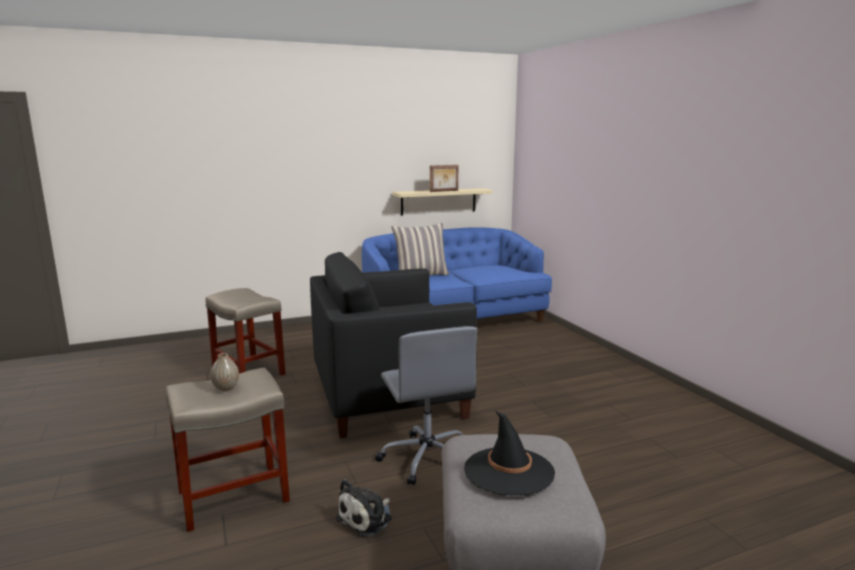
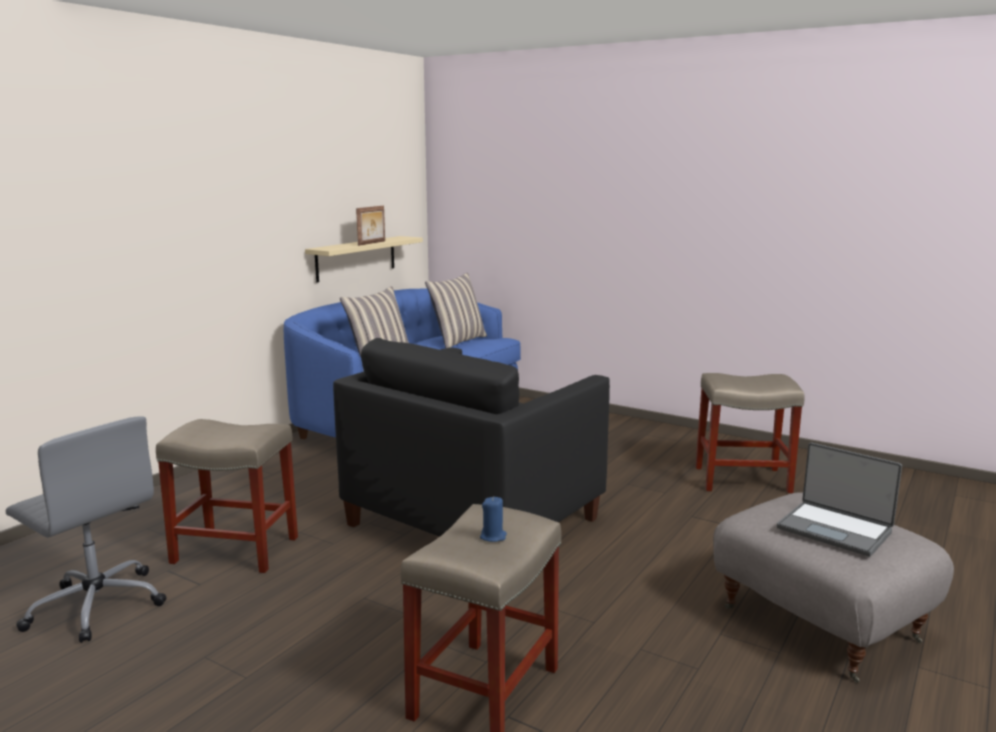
camera: 35 degrees left, 0 degrees up
(226, 388) = (493, 536): vase -> blue candle
(367, 518) = (660, 649): plush toy -> none
(427, 457) = (619, 570): grey office chair -> grey office chair (96, 605)
(498, 269) = (457, 341): none -> pillow
(508, 471) = (835, 529): black hat -> laptop
(637, 426) = (743, 479): none -> beige stool

